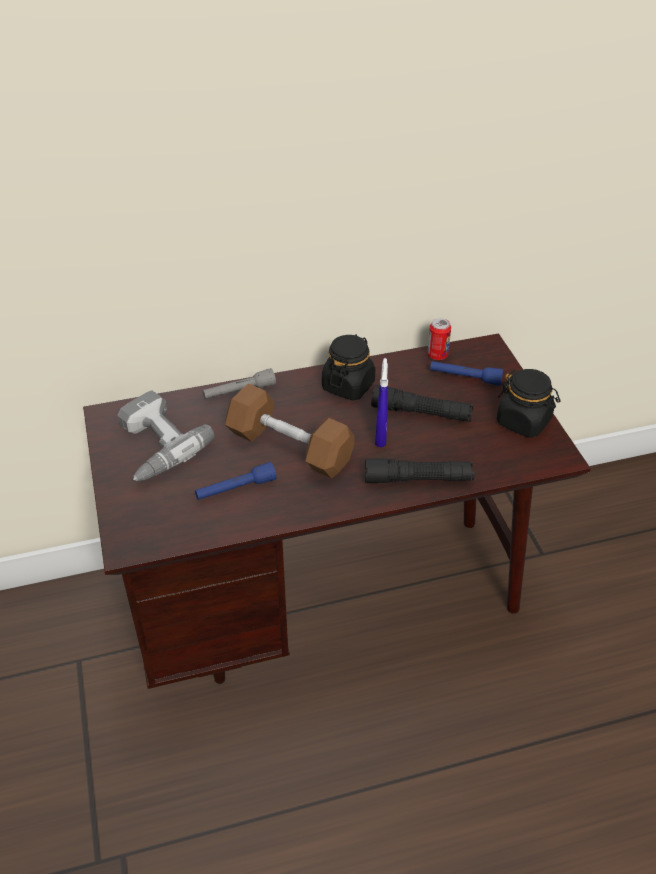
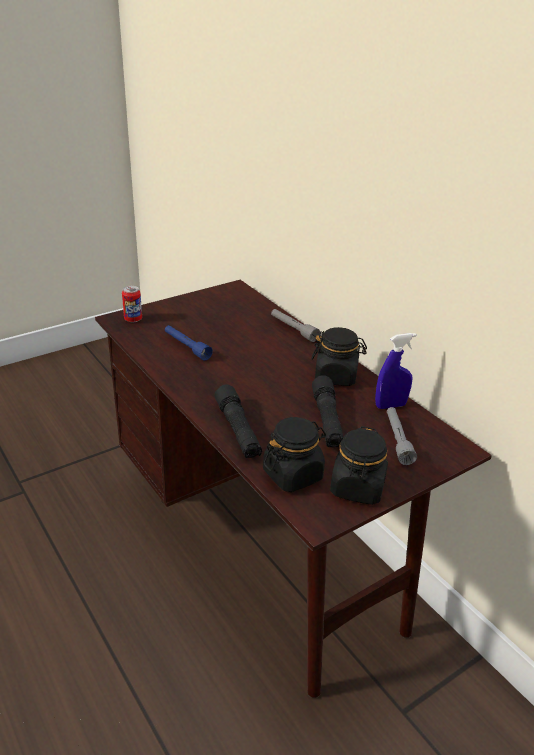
camera: 70 degrees right, 10 degrees down
(152, 446) = (214, 309): power drill -> none
(289, 447) = (243, 361): brown dumbbell -> none
(381, 437) = (281, 402): blue spray bottle -> blue spray bottle (390, 405)
(437, 355) = (418, 418): can -> can (133, 319)
(465, 378) = (397, 440): blue flashlight -> grey flashlight
(497, 457) = (293, 474): none -> black jar

